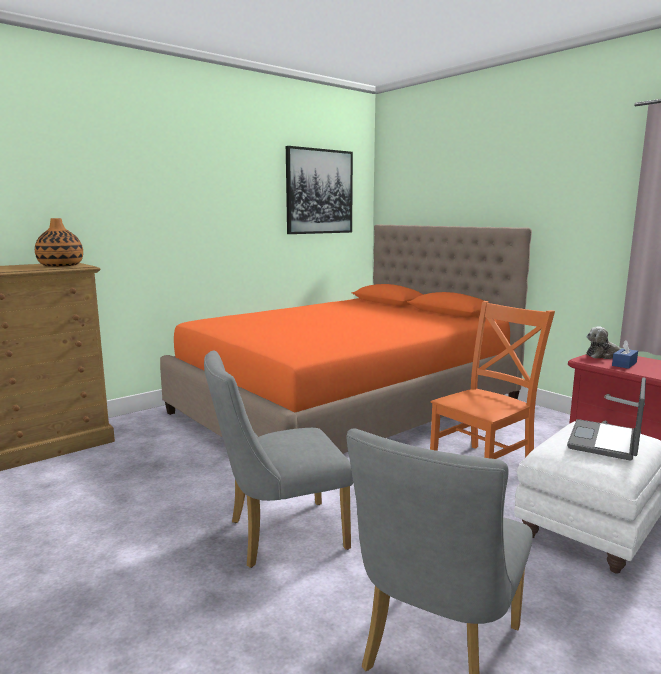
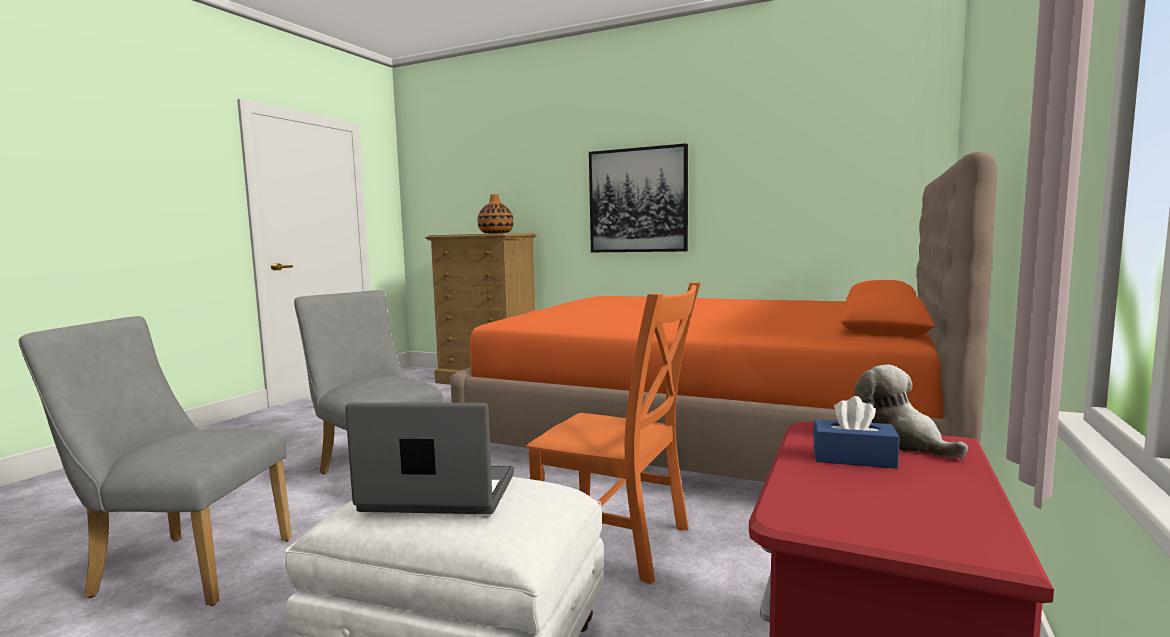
camera: 65 degrees right, 5 degrees down
(319, 191) = (829, 143): picture -> picture (638, 200)

